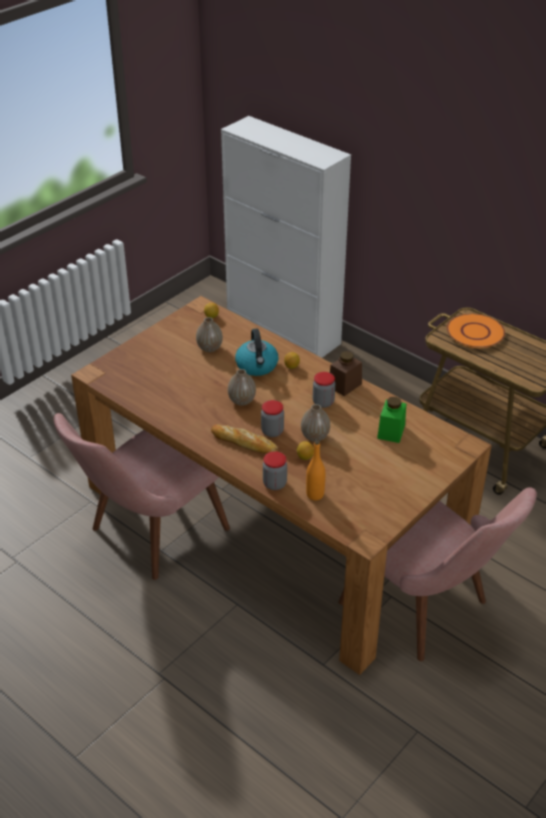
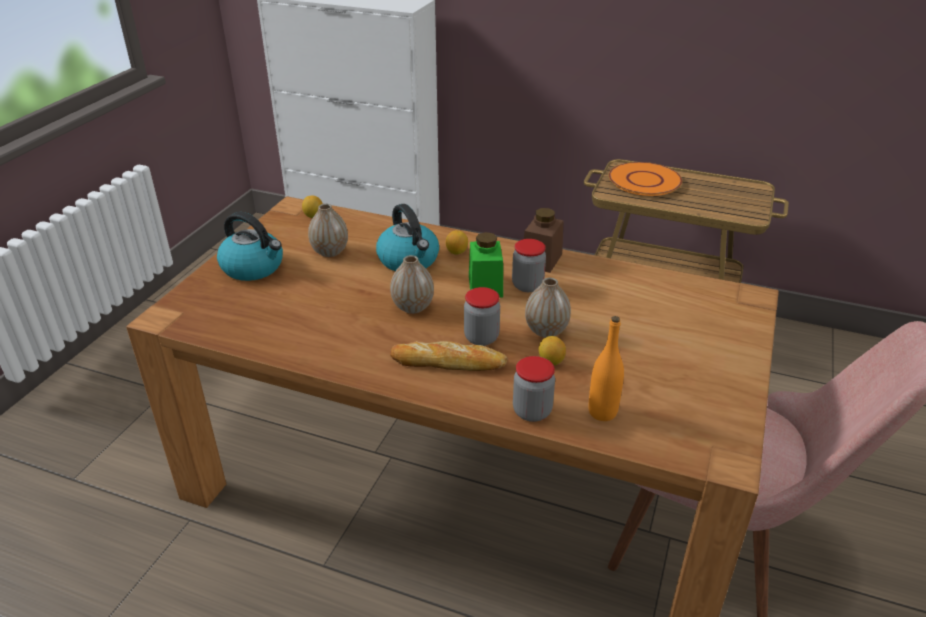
camera: 20 degrees left, 5 degrees down
(147, 537) = (293, 551): pink chair -> none
(158, 349) = (254, 267): none -> kettle
(391, 431) = (643, 302): green jar -> green jar (485, 286)

